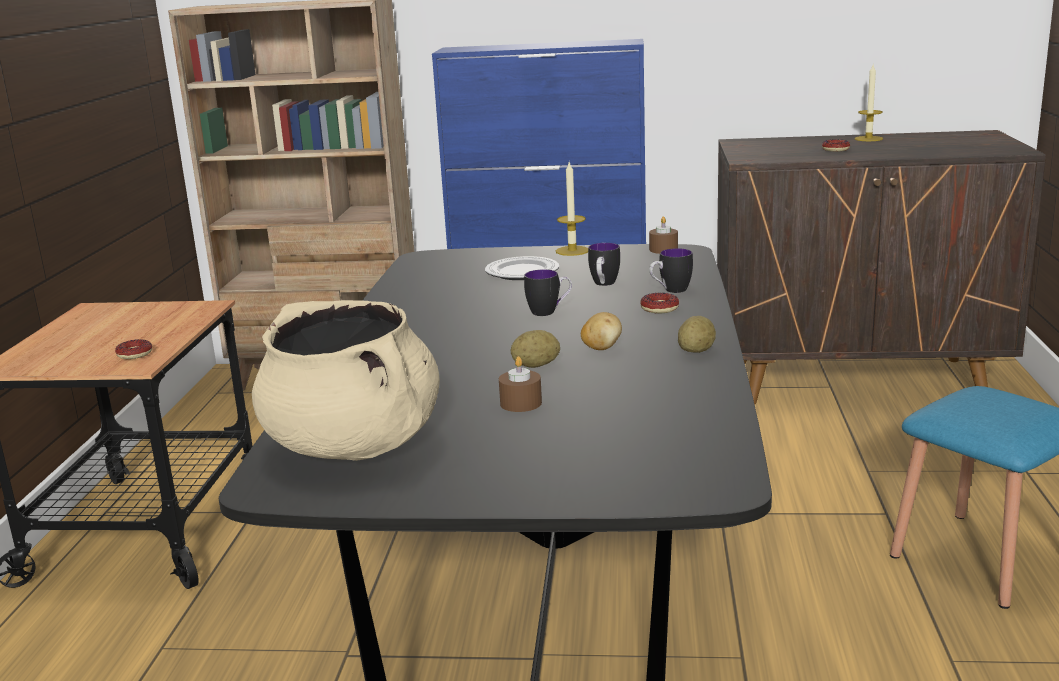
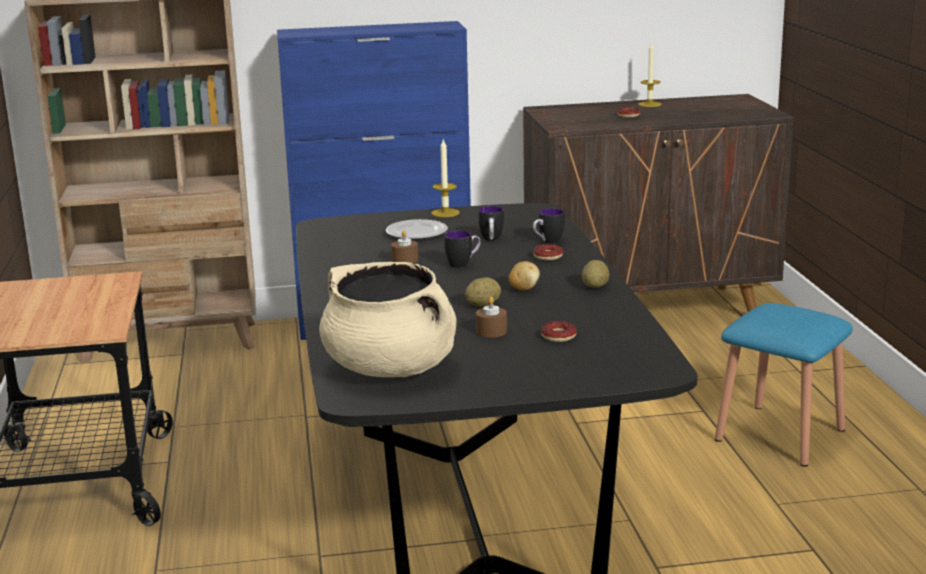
camera: 15 degrees left, 0 degrees up
(134, 354) = (93, 322): donut -> donut (558, 336)
(663, 249) = (520, 208): brown candle -> brown candle (405, 260)

